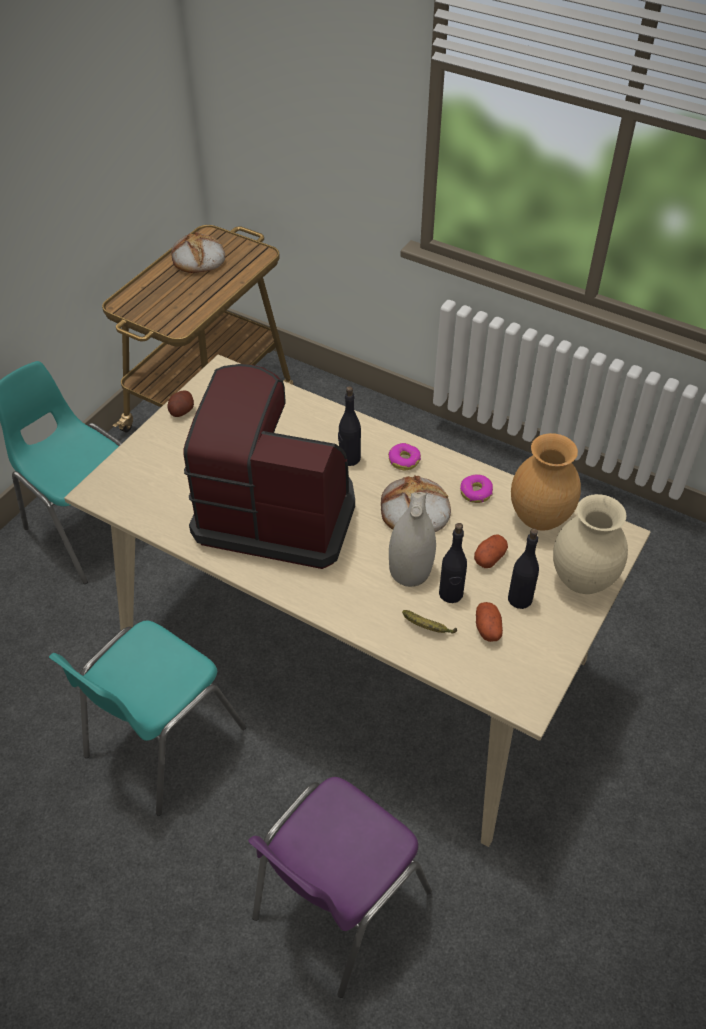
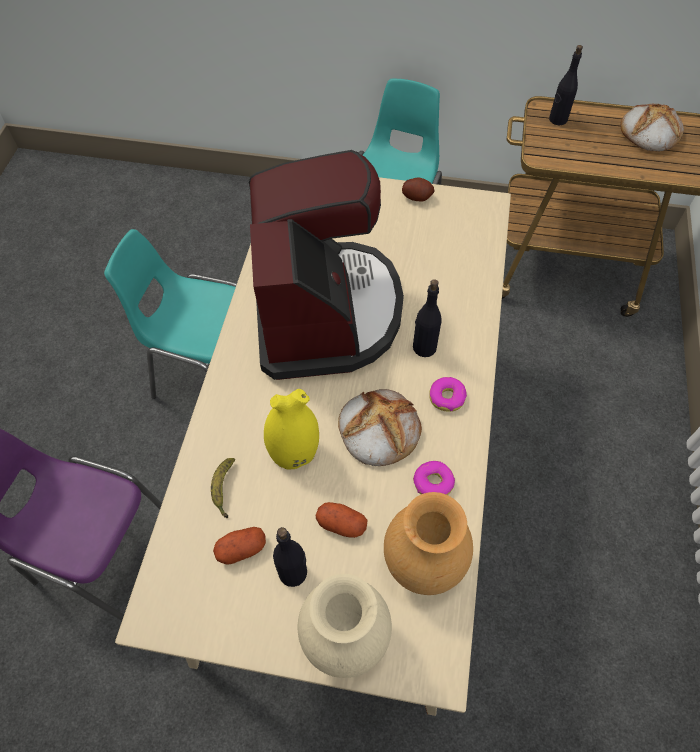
camera: 70 degrees right, 10 degrees up
(410, 570) = (294, 451): white vase -> yellow vase
(451, 594) = (276, 498): black bottle -> black bottle (557, 119)

